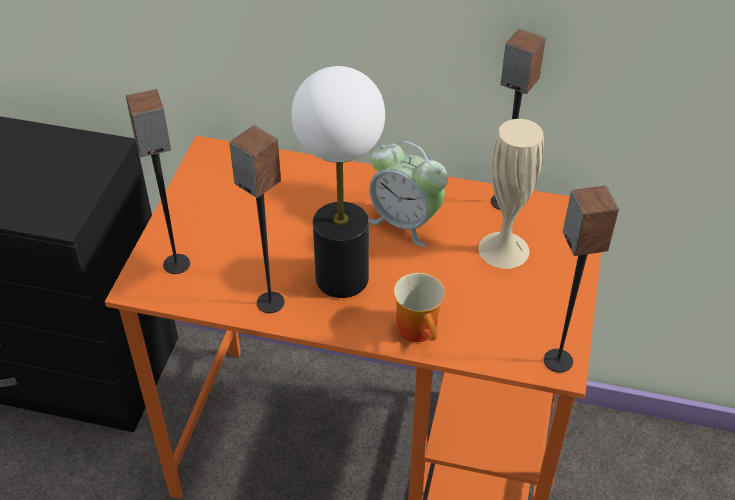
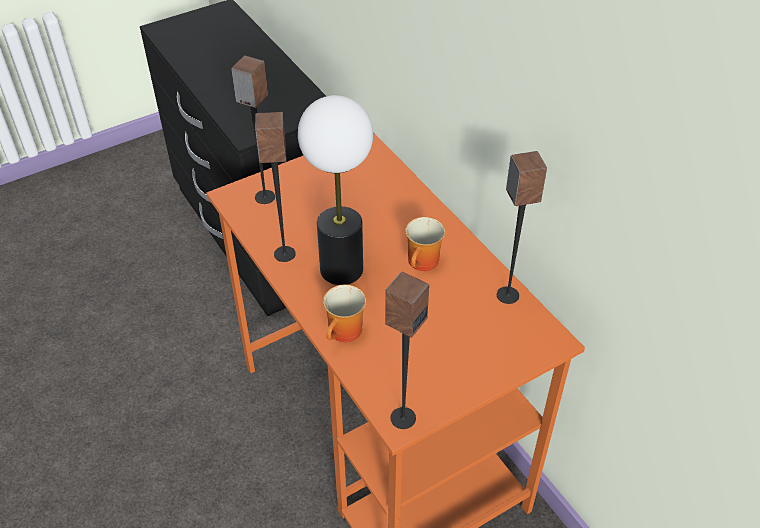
camera: 45 degrees right, 0 degrees up
(405, 222) = (424, 263): alarm clock -> mug
(503, 249) = (464, 325): beige vase -> none

